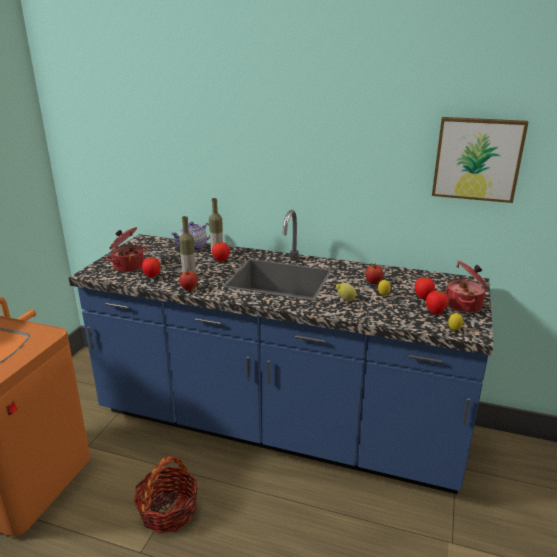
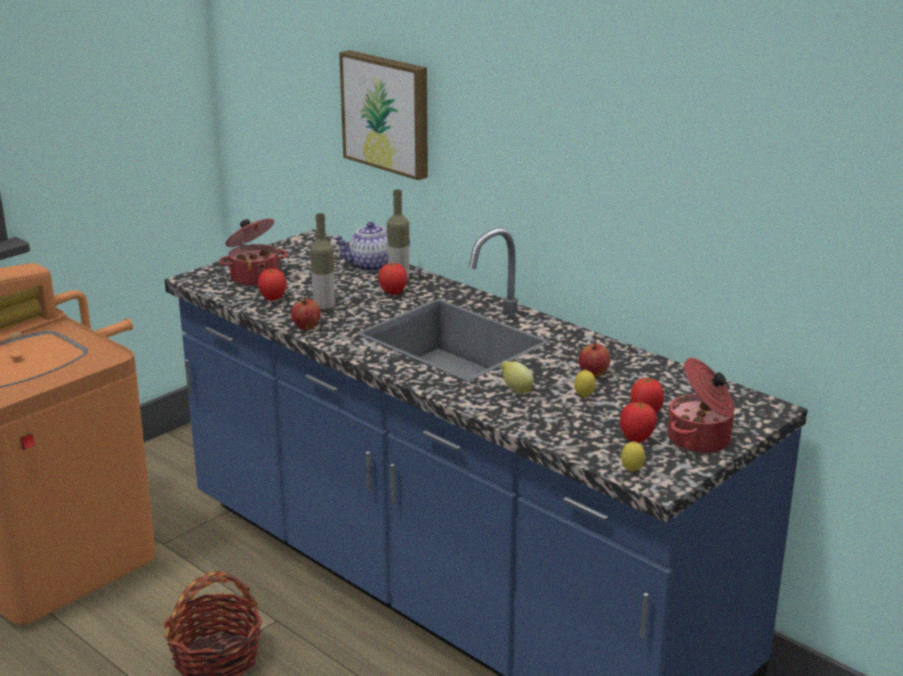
camera: 25 degrees right, 0 degrees up
(477, 159) = (790, 187): picture -> picture (388, 113)

